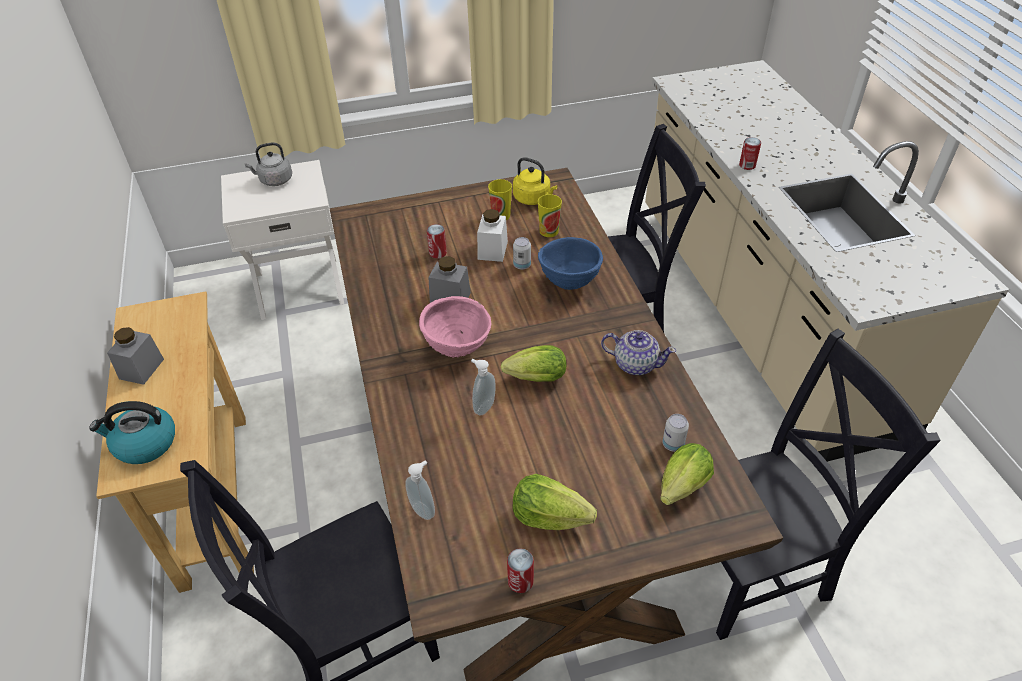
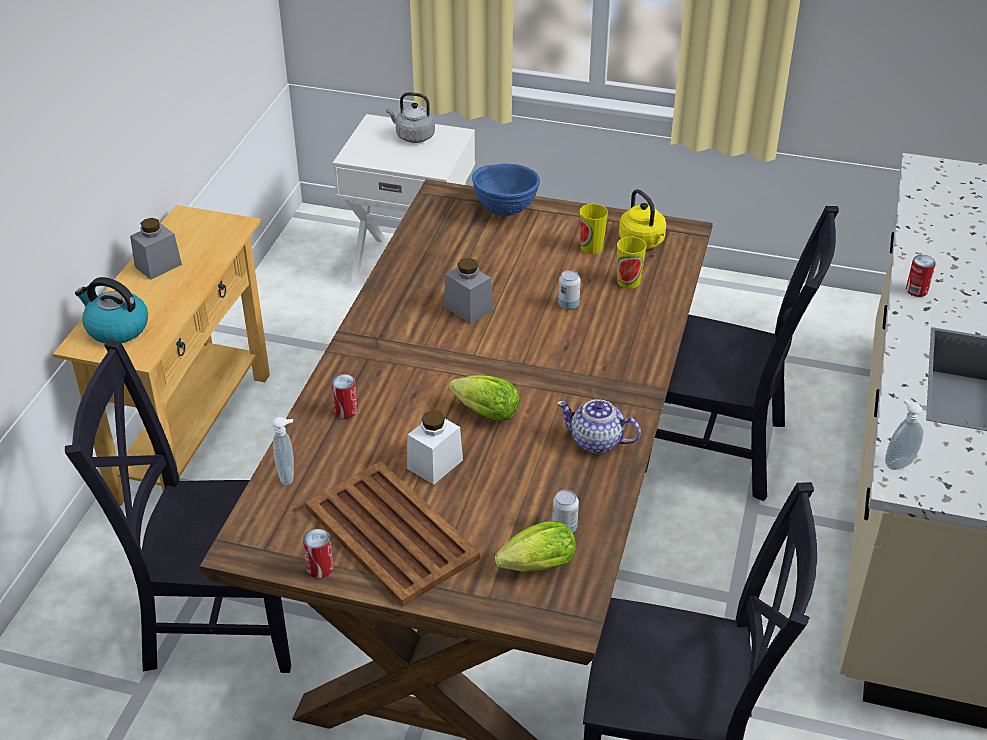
camera: 30 degrees right, 5 degrees down
(438, 253) = (494, 260): can -> can (346, 411)
(457, 348) = (435, 356): pink bowl -> none
(483, 406) = (413, 416): soap dispenser -> soap dispenser (898, 462)
(492, 250) = (551, 278): white jar -> white jar (435, 464)
(549, 516) = (390, 532): lettuce -> brown tray
(569, 283) = (602, 340): blue bowl -> blue bowl (505, 211)
(635, 364) = (597, 442): teapot -> teapot turned 150 degrees clockwise

